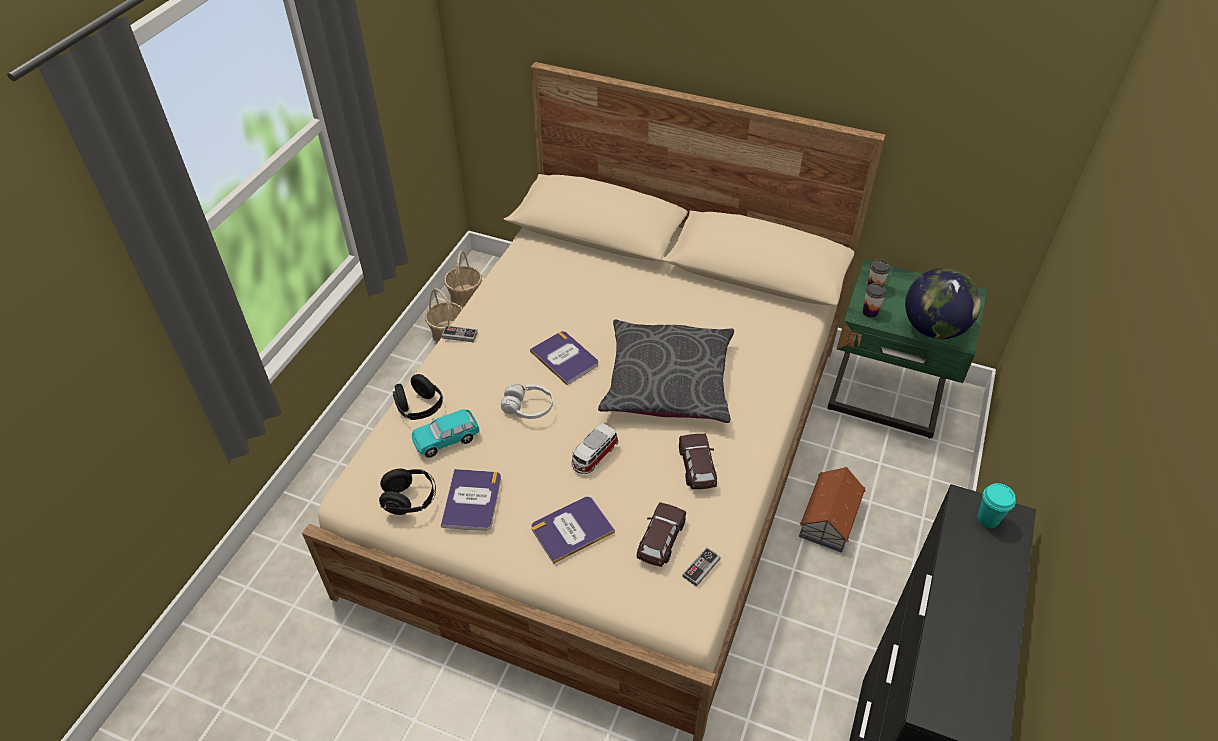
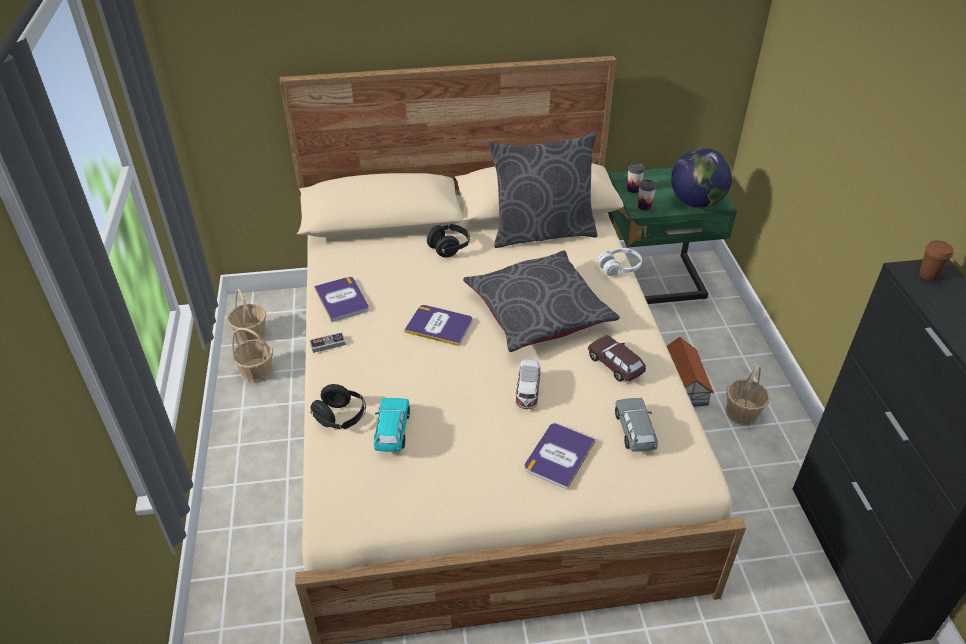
camera: 30 degrees left, 5 degrees down
(410, 500) = (398, 497): black headphones -> black headphones (449, 248)
(446, 439) = (392, 431): turquoise toy car -> turquoise toy car turned 150 degrees clockwise
(472, 500) = (456, 471): book -> book (342, 299)
(528, 407) = (442, 376): white headphones -> white headphones (619, 267)
(660, 540) = (634, 431): brown toy car -> grey toy car
(701, 568) = (681, 437): game controller -> none
(739, 300) = (542, 232): none -> grey pillow
(873, 577) = (742, 412): none -> basket
(988, 519) = (928, 275): turquoise cup -> brown cup

